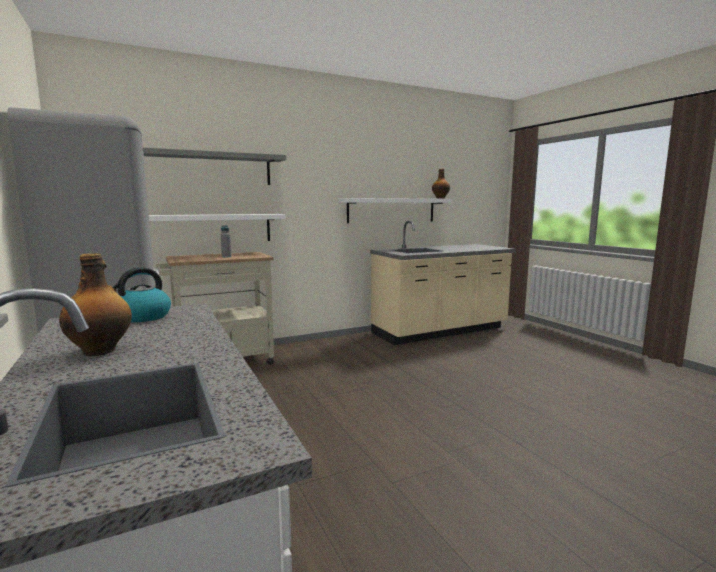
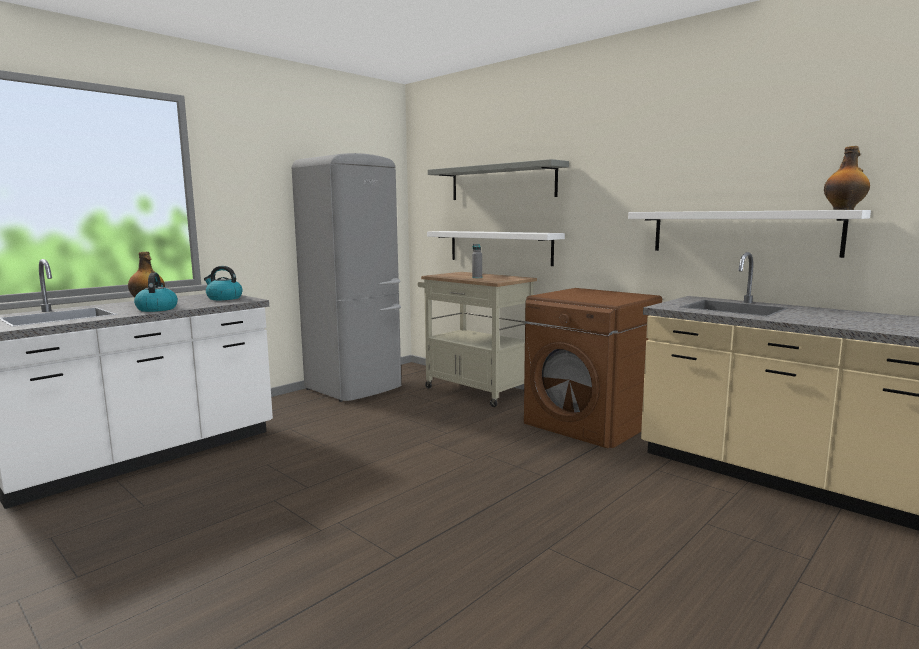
camera: 70 degrees right, 0 degrees up
(187, 343) = (157, 309): none -> kettle
(338, 347) = (587, 424): none -> brown washing machine

